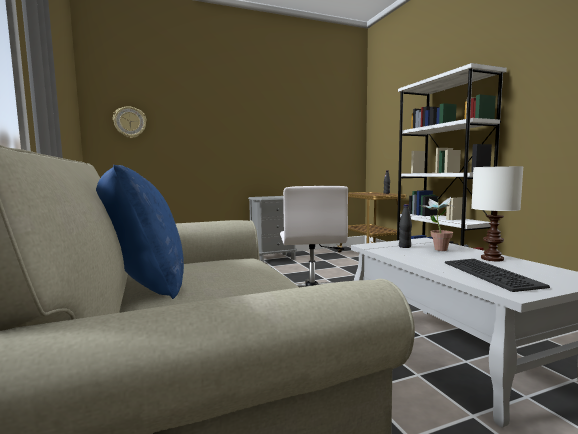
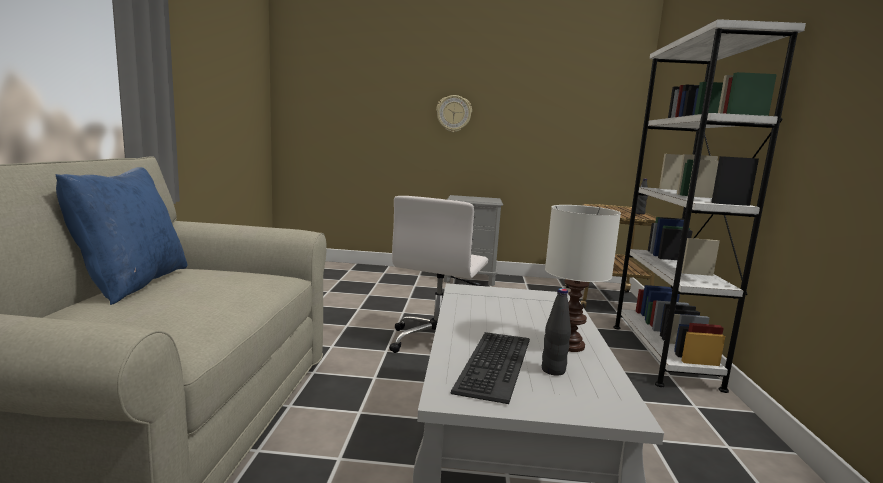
camera: 25 degrees right, 5 degrees up
(130, 122) = (319, 95): wall clock -> wall clock (454, 113)
(404, 247) = (502, 300): black bottle -> black bottle (553, 370)
(436, 250) = (531, 314): potted plant -> none

